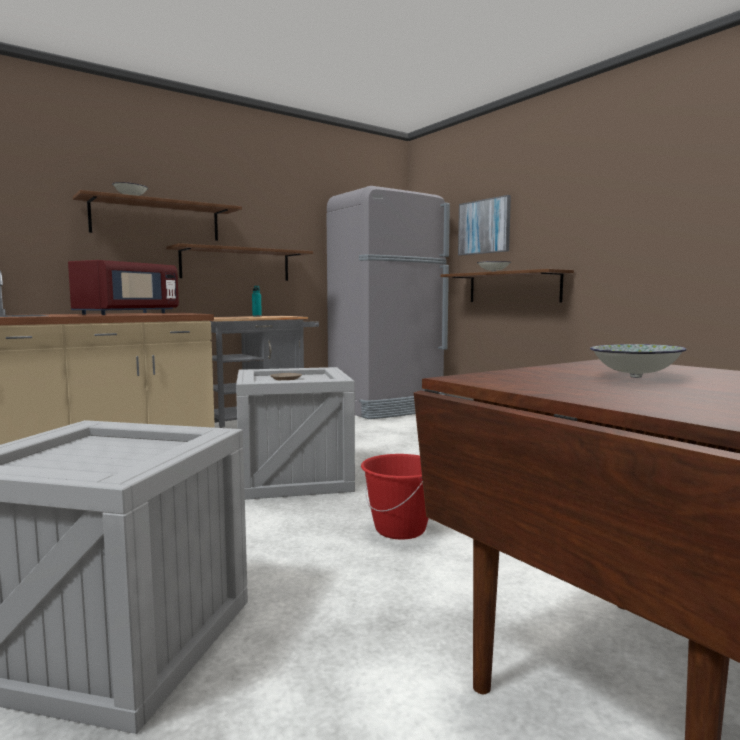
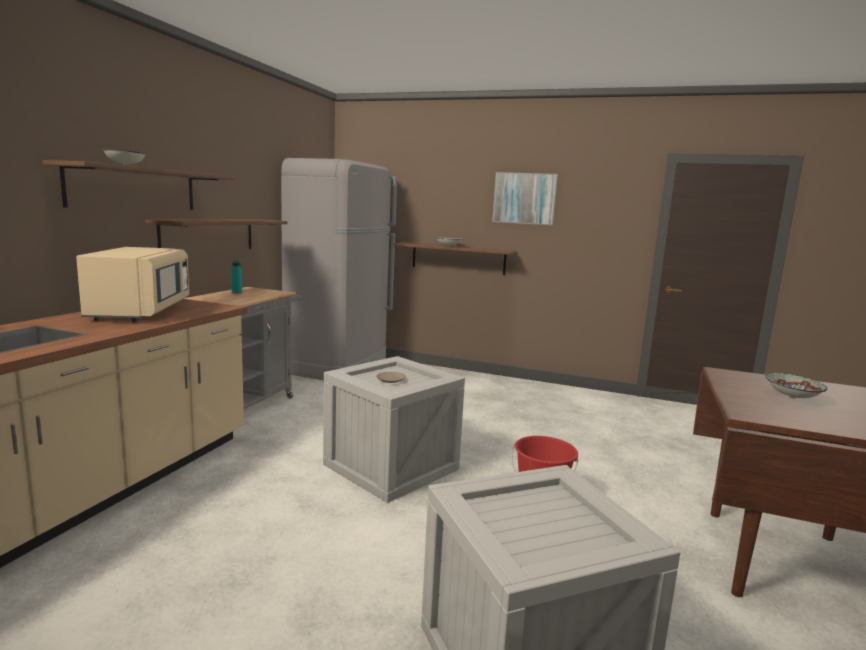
camera: 35 degrees left, 5 degrees up
(127, 313) = (139, 312): red microwave -> beige microwave
(484, 226) = (428, 202): picture -> picture (524, 198)

